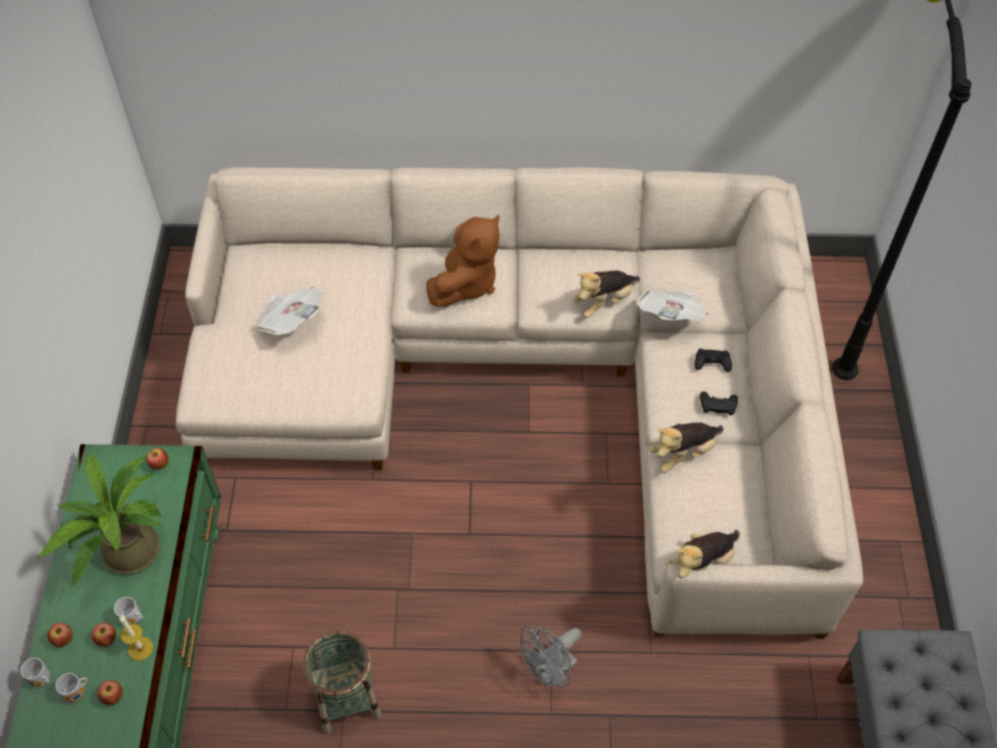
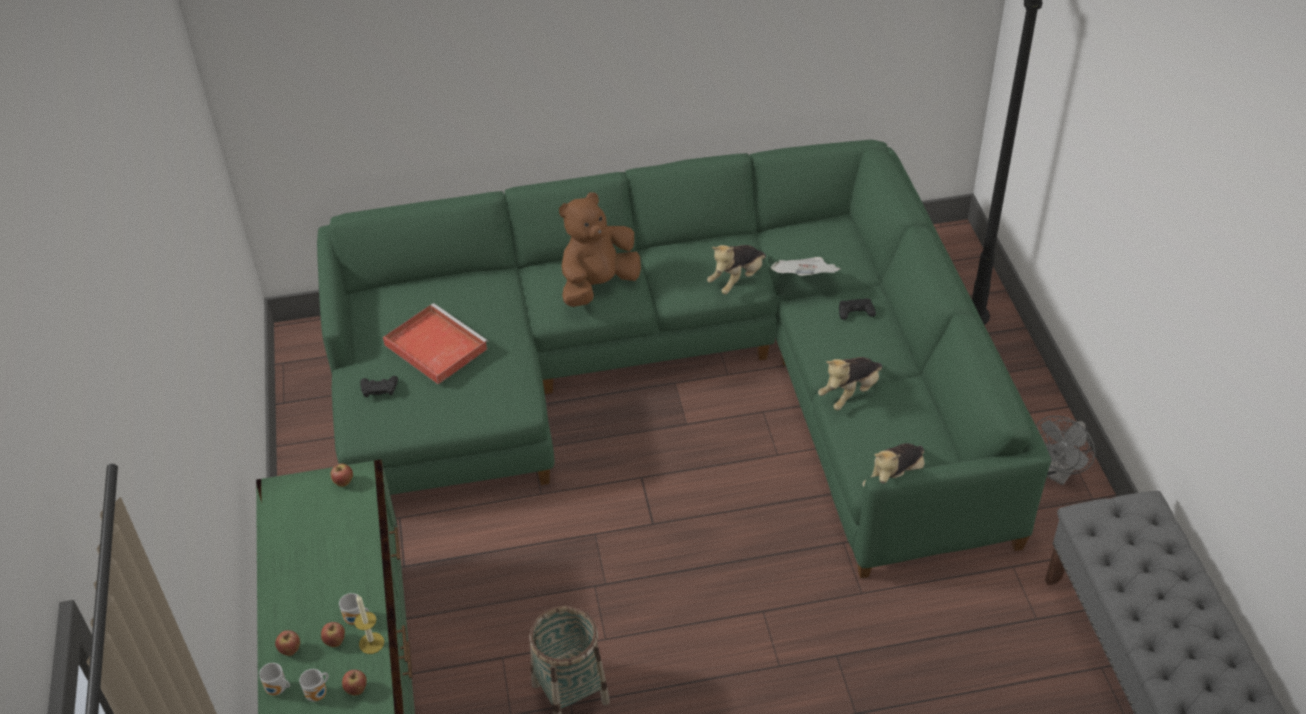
camera: 10 degrees left, 10 degrees down
(124, 554) = (330, 565): potted plant -> none
(291, 321) = (434, 346): newspaper -> red tray
(465, 283) = (598, 285): brown plush toy -> brown plush toy turned 150 degrees counterclockwise
(532, 380) = (677, 379): beige sofa -> green sofa
(549, 672) = (767, 629): grey fan -> grey fan (1058, 474)
(718, 405) = (871, 346): black game controller -> black game controller (379, 388)

